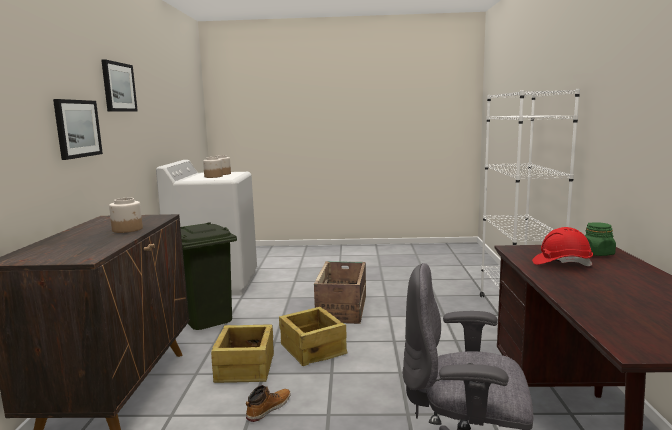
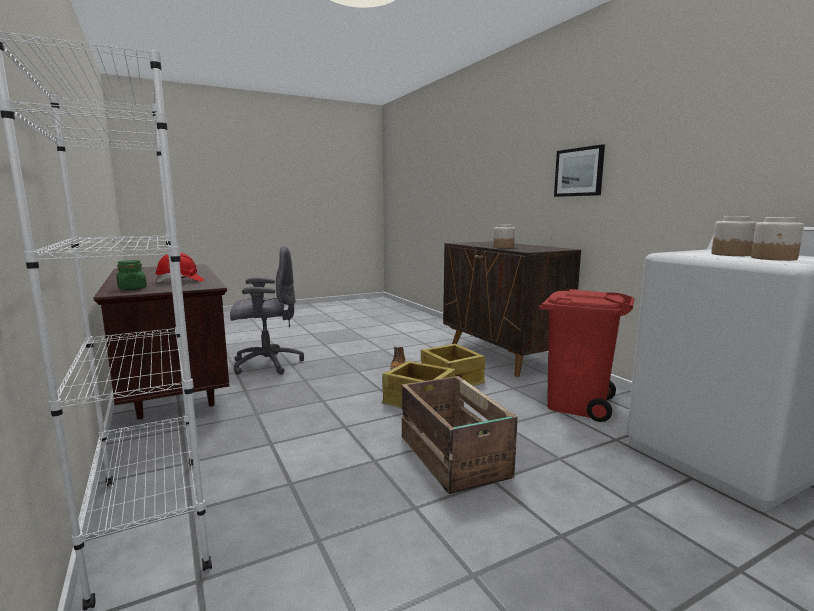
camera: 150 degrees right, 0 degrees up
(118, 87) = (661, 118): picture -> none
(206, 318) = (577, 404): green trash can -> red trash can

